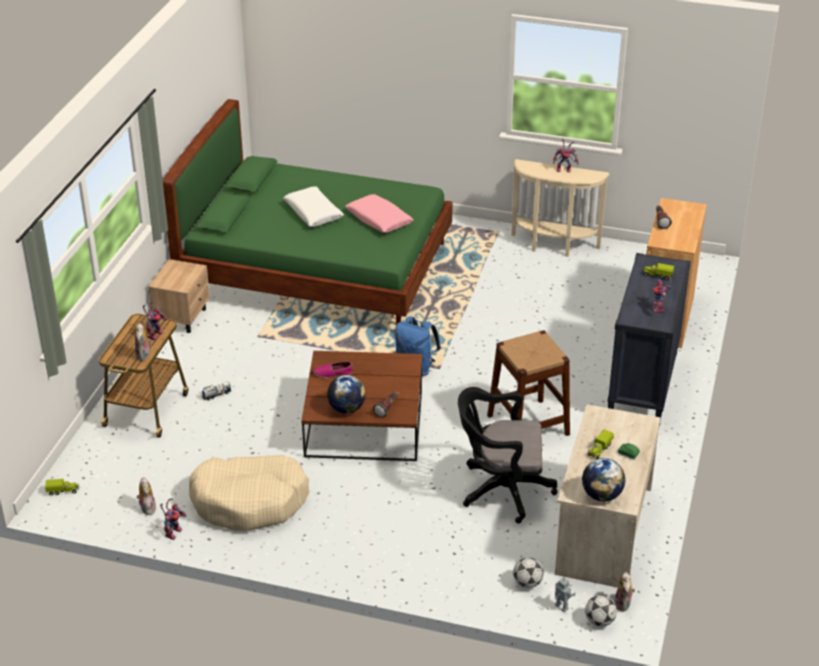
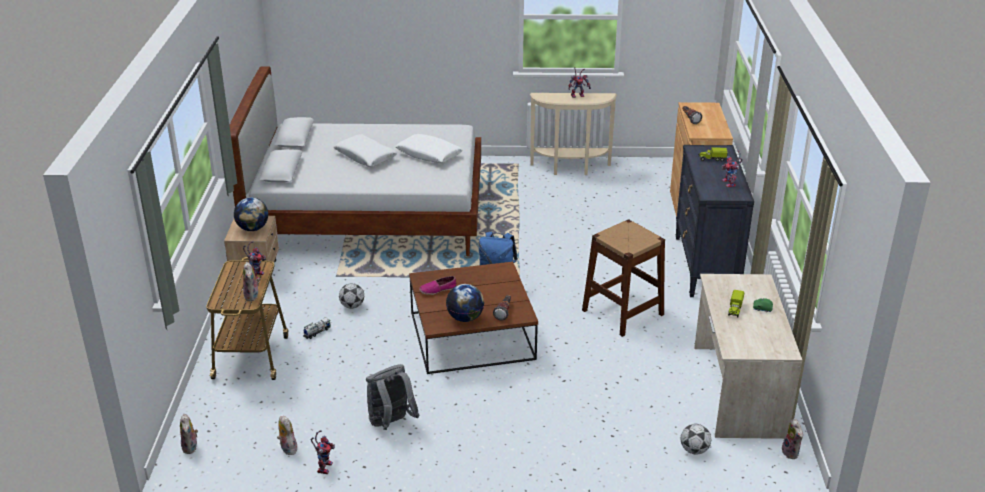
camera: 15 degrees left, 5 degrees down
(63, 491) = (191, 447): toy truck -> plush toy
(250, 501) = (391, 423): beige dog bed -> grey backpack
(316, 270) = (368, 214): green bed -> white bed
(378, 220) = (429, 155): pink pillow -> white pillow
(501, 490) = (627, 371): black office chair -> none
(560, 607) = (736, 466): toy robot -> none
(599, 621) = (778, 472): football -> football (352, 306)
(601, 495) = (760, 348): globe -> globe (252, 229)

